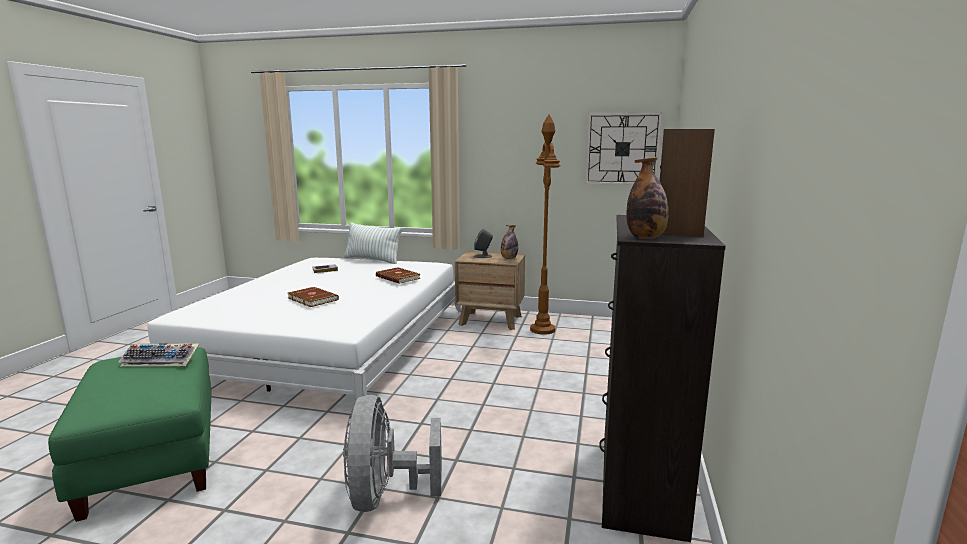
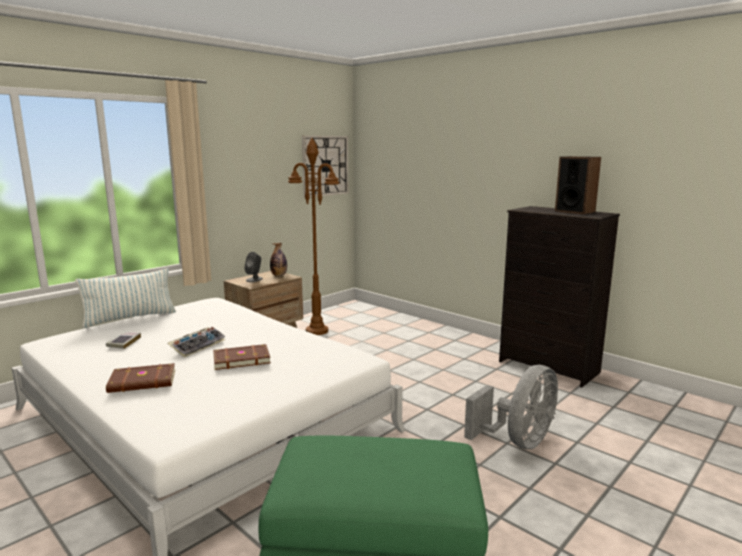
camera: 60 degrees left, 0 degrees up
(162, 360) = (344, 449): keyboard -> keyboard (197, 346)
(386, 495) = (518, 441): grey fan -> grey fan turned 75 degrees counterclockwise
(397, 278) = (234, 319): brown book -> brown book (143, 381)
(646, 238) = (595, 216): bottle -> none

